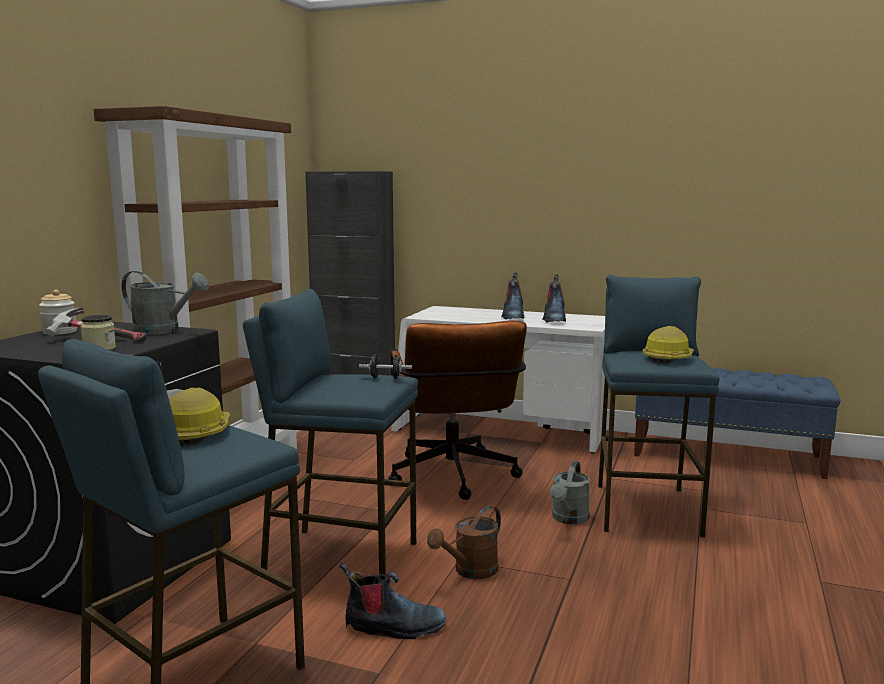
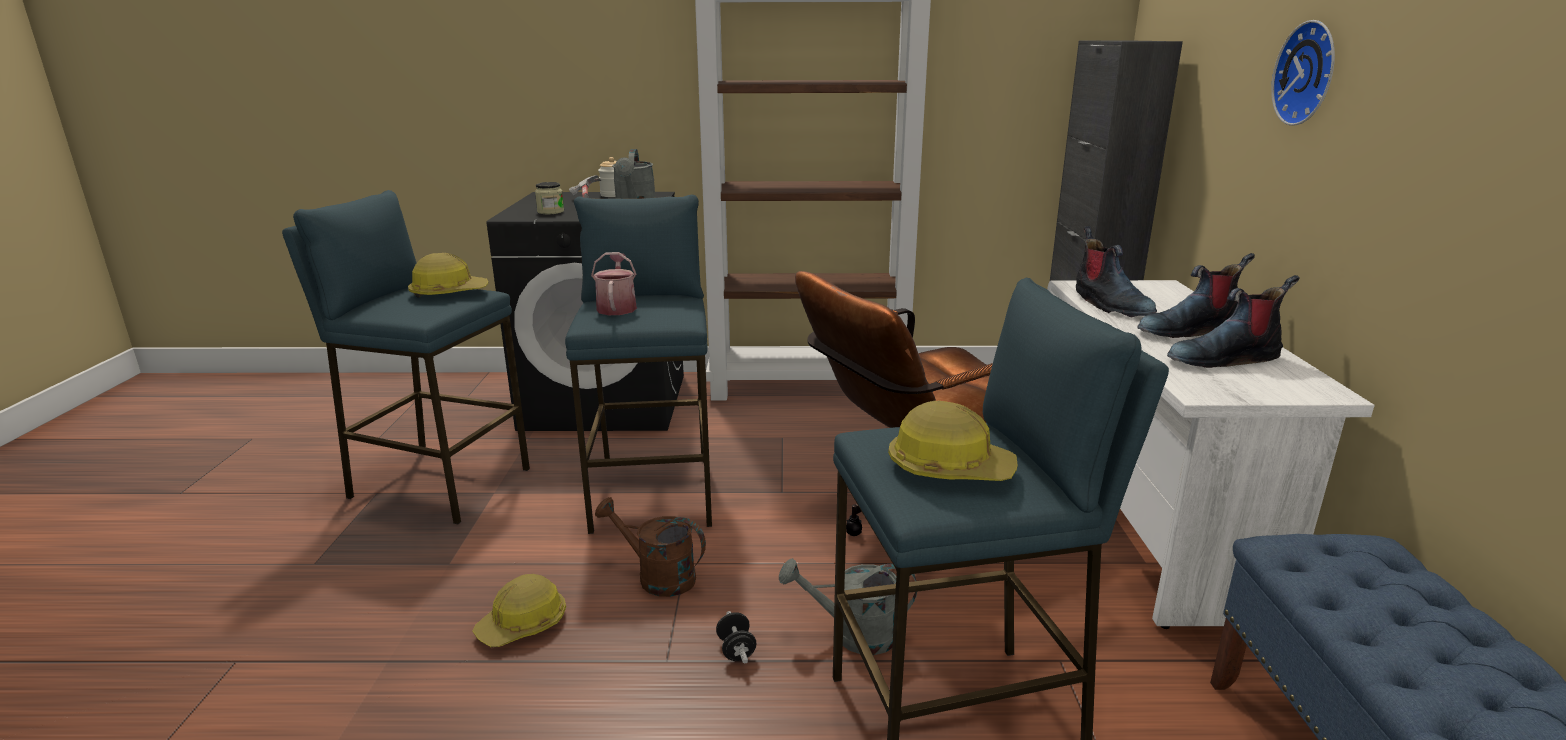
camera: 70 degrees right, 10 degrees up
(341, 387) = (617, 307): none -> watering can
(385, 378) = (664, 316): black dumbbell -> black dumbbell (736, 650)
(393, 627) = (526, 553): boot -> boot (1109, 305)
(502, 633) = (523, 624): none -> hard hat
(514, 184) = (1310, 73): none -> wall clock

